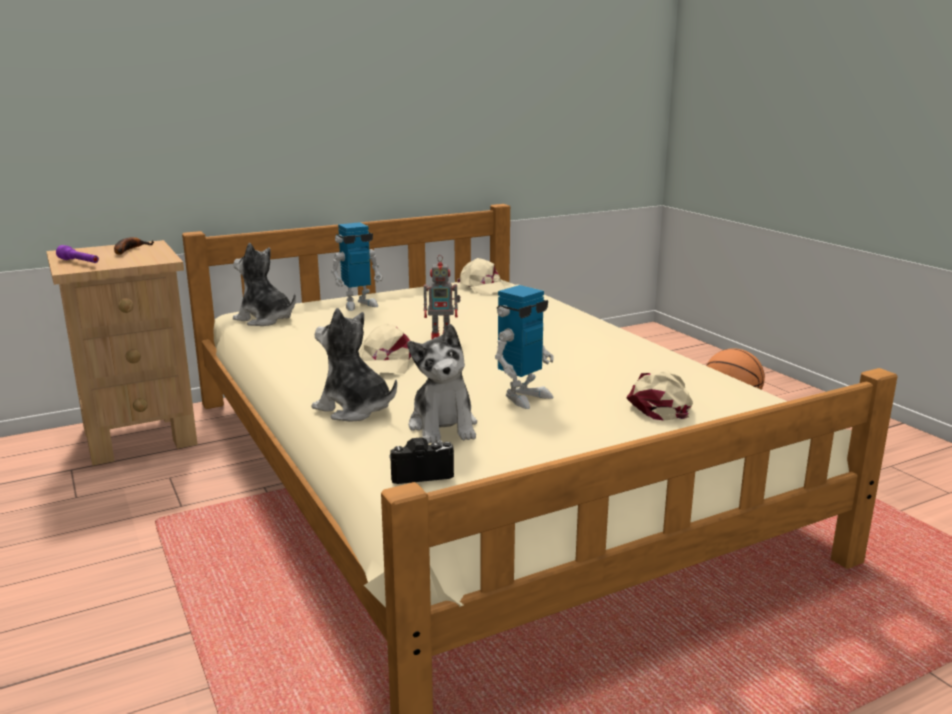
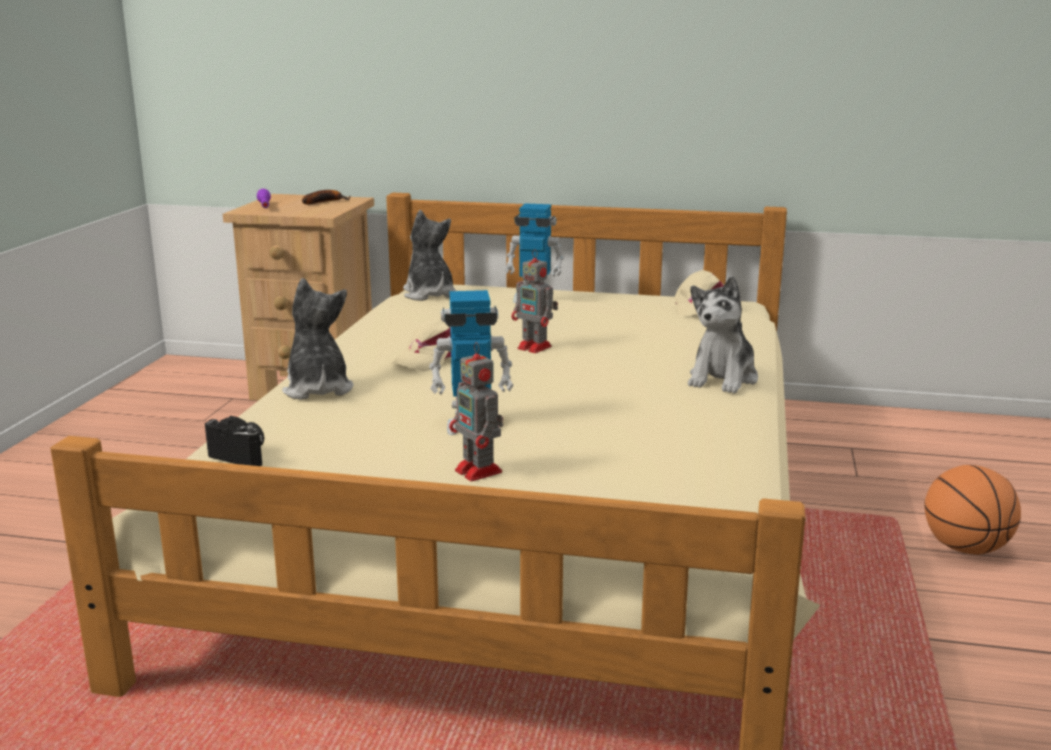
camera: 40 degrees right, 0 degrees up
(443, 426) = (347, 426): plush toy -> plush toy (723, 379)
(602, 424) = (479, 472): none -> toy robot
(659, 404) = (585, 474): beige cap -> none

